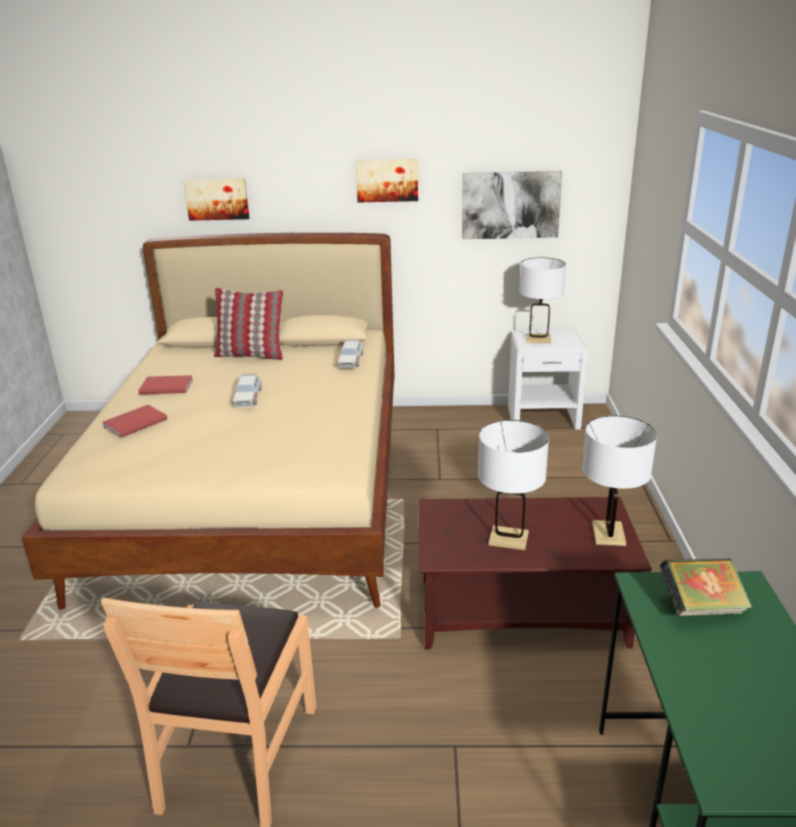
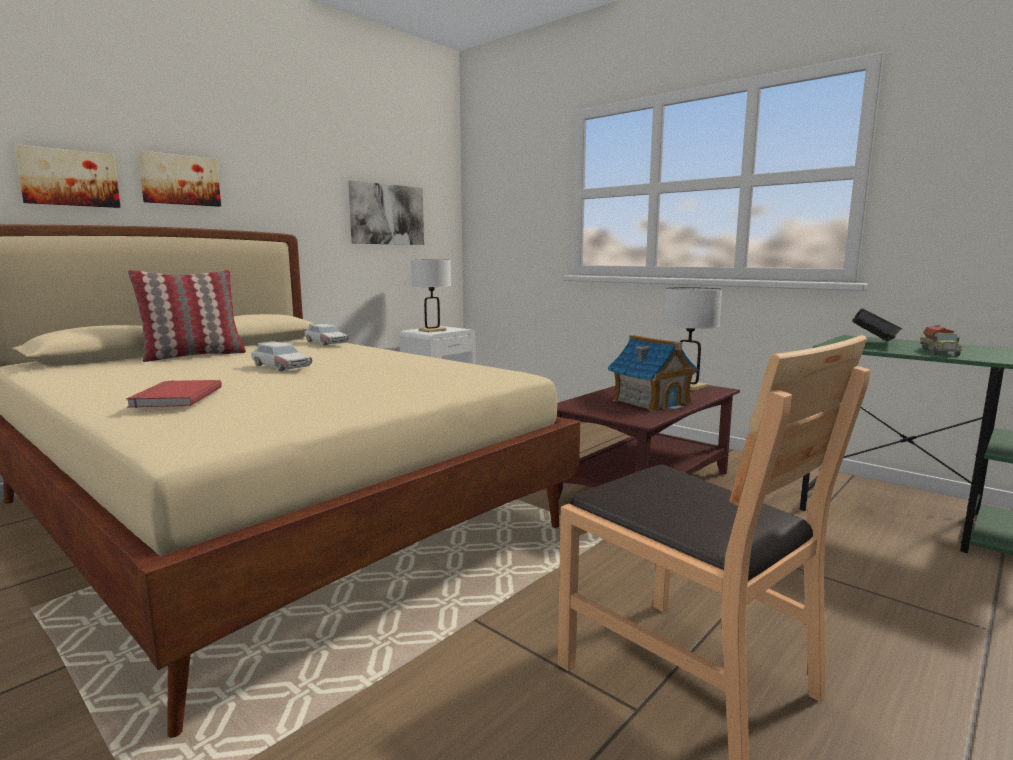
camera: 50 degrees left, 15 degrees down
(166, 386) = (135, 379): red book -> none
(387, 180) = (281, 179): picture -> picture (180, 180)
(508, 539) = (651, 402): white table lamp -> toy house
(699, 664) = (939, 352): none -> toy truck

